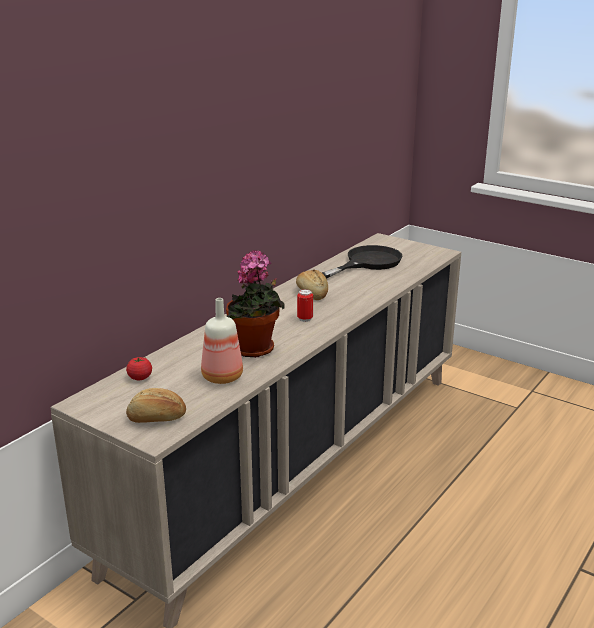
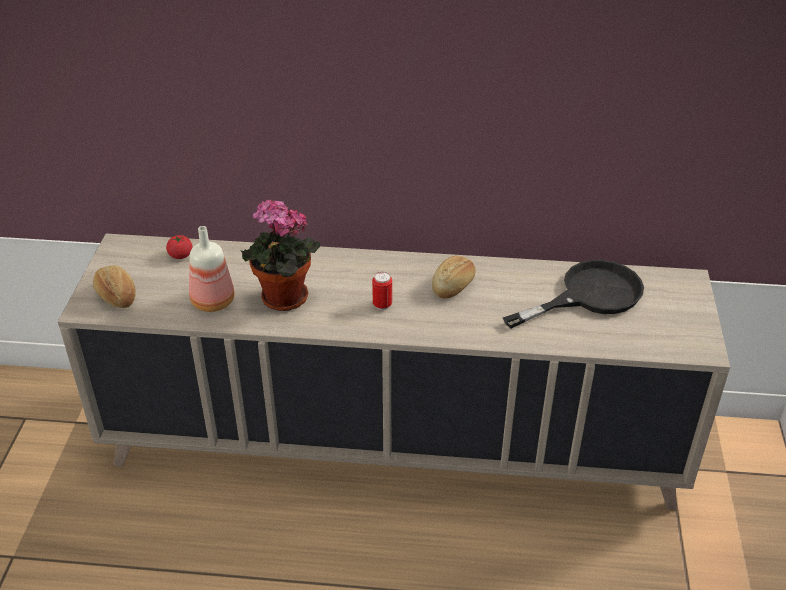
camera: 60 degrees right, 15 degrees up
(366, 263) = (589, 295): black frying pan -> black frying pan turned 45 degrees counterclockwise

